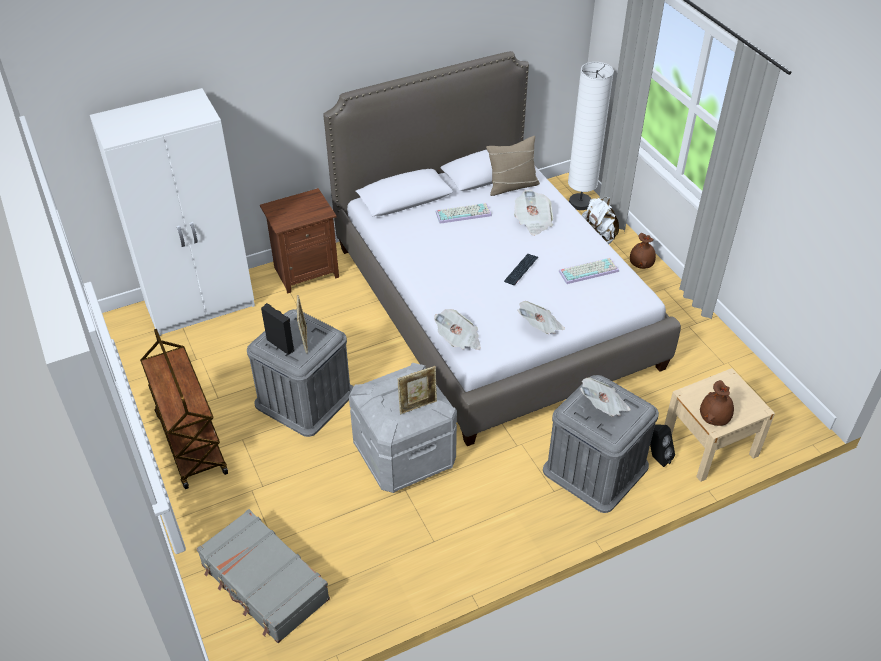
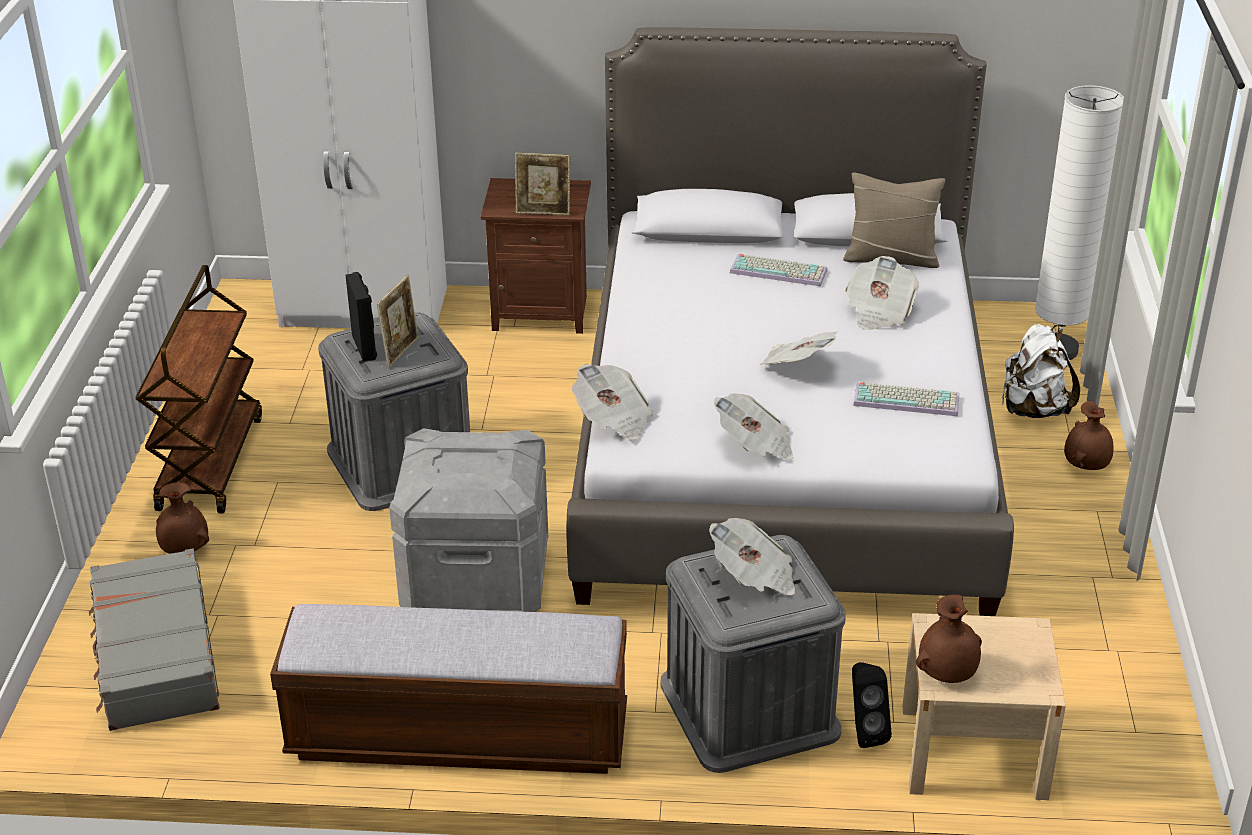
camera: 30 degrees right, 10 degrees down
(223, 507) = (184, 549): none -> brown vase
(418, 406) = (478, 478): picture frame -> picture frame (543, 213)
(469, 552) = (458, 735): none -> bench
(521, 270) = (797, 365): keyboard -> newspaper

